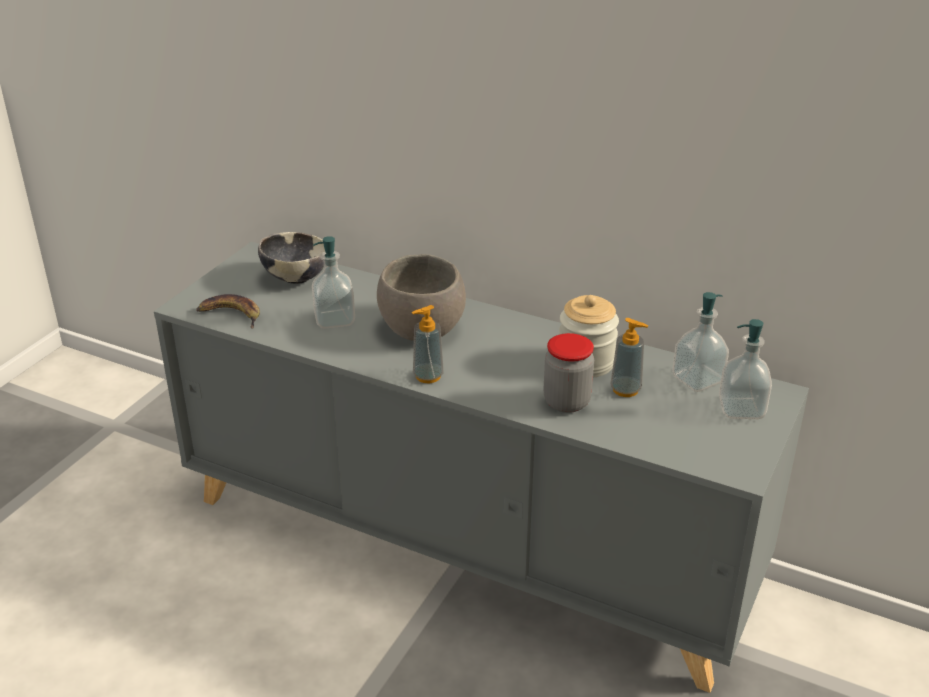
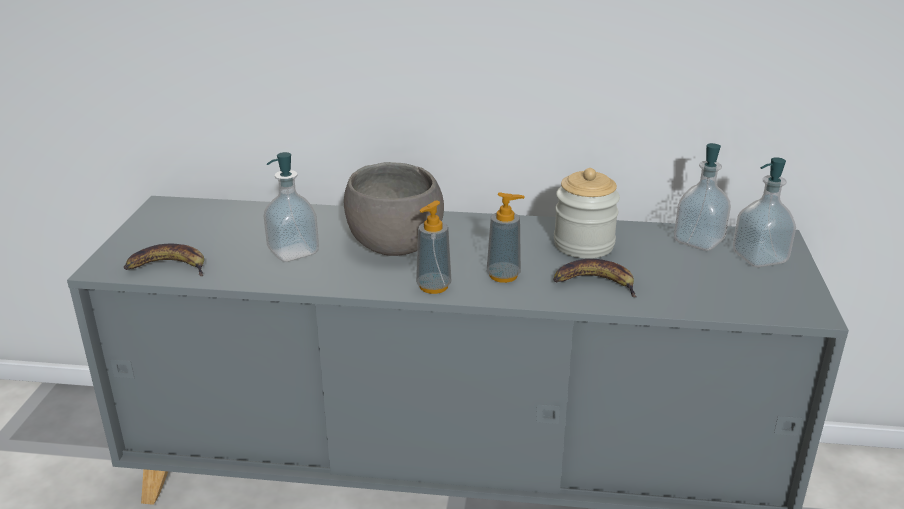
camera: 20 degrees left, 5 degrees down
(295, 277) = (223, 220): bowl -> none
(566, 402) = (594, 283): jar -> banana
(625, 390) = (641, 261): soap dispenser -> soap dispenser (503, 275)

